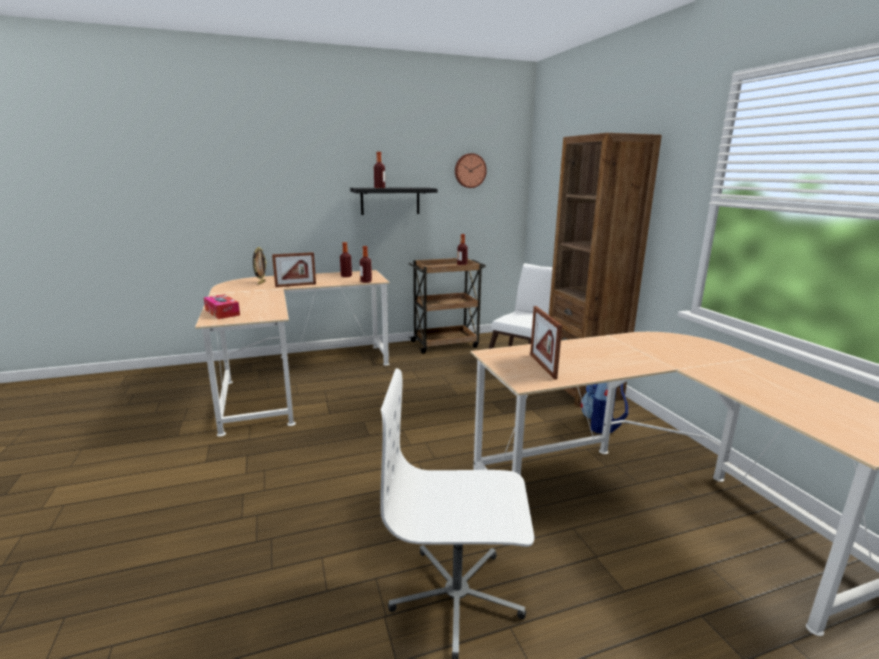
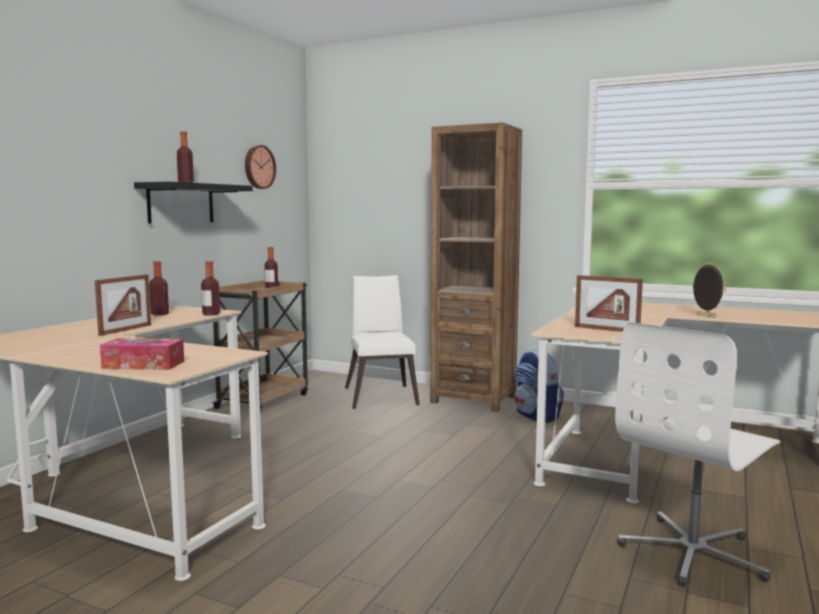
camera: 45 degrees left, 10 degrees down
(261, 283) = (52, 336): picture frame -> picture frame (706, 316)

